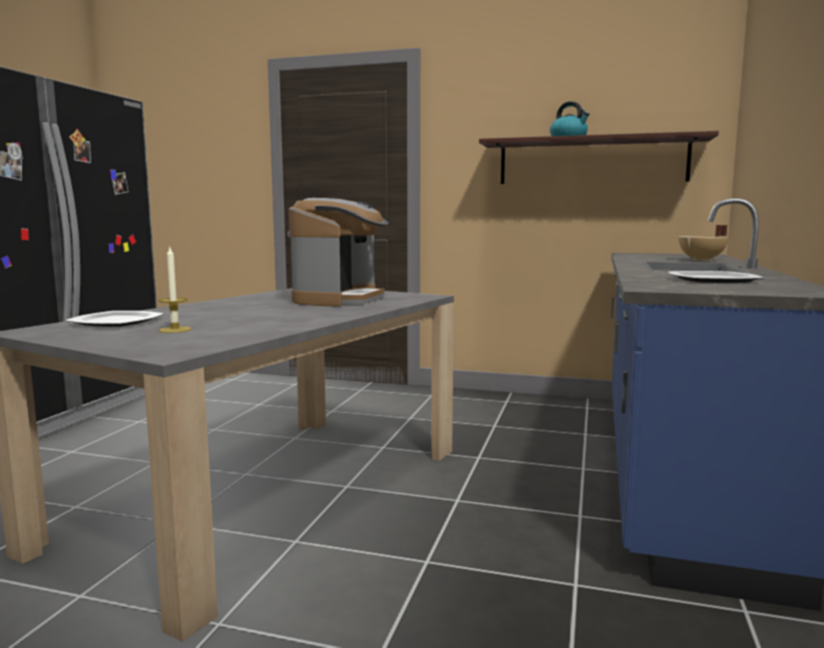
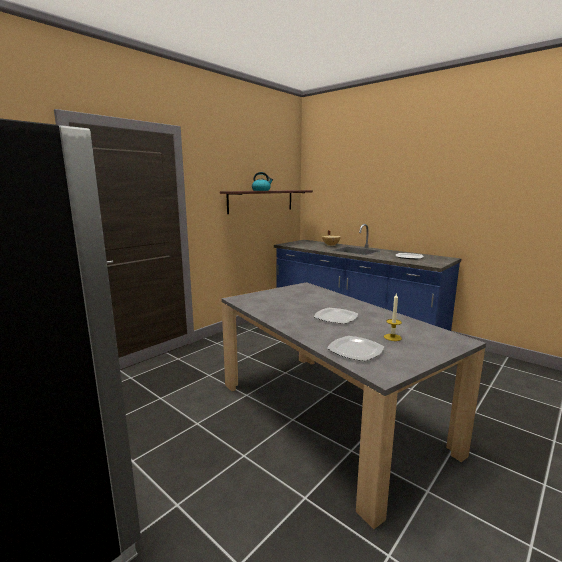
camera: 65 degrees left, 5 degrees up
(260, 311) = (336, 317): none -> plate
(339, 300) = (303, 299): coffee machine -> none

